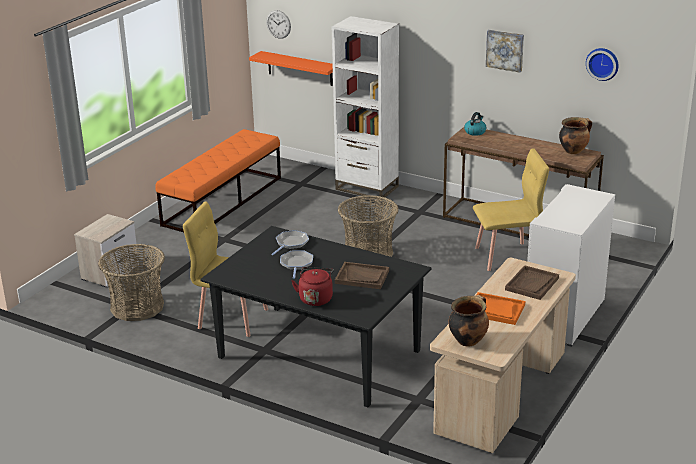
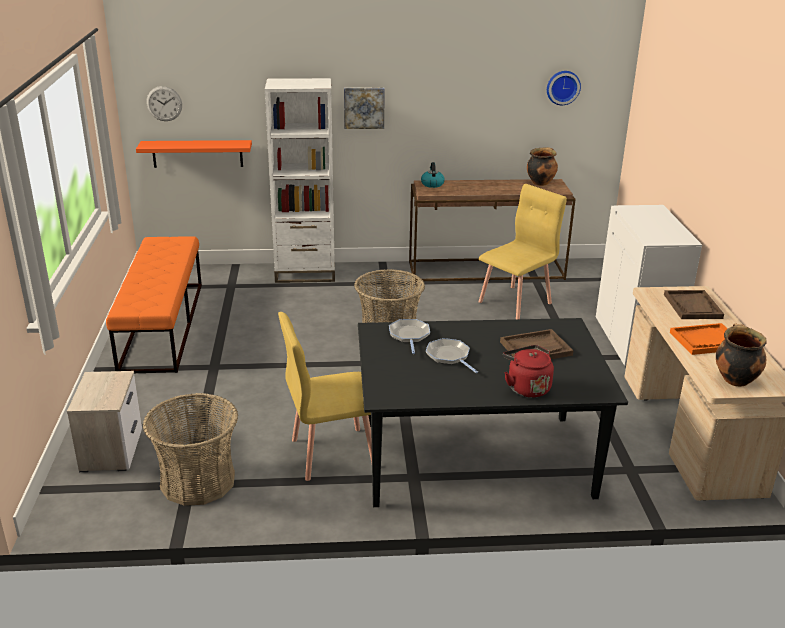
camera: 35 degrees left, 0 degrees up
(505, 50) = (456, 90): picture -> picture (364, 107)

